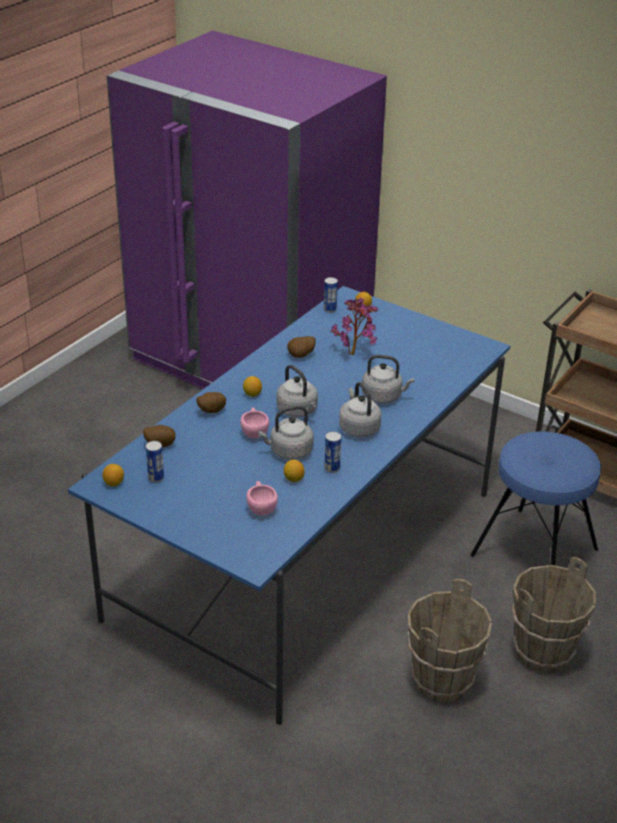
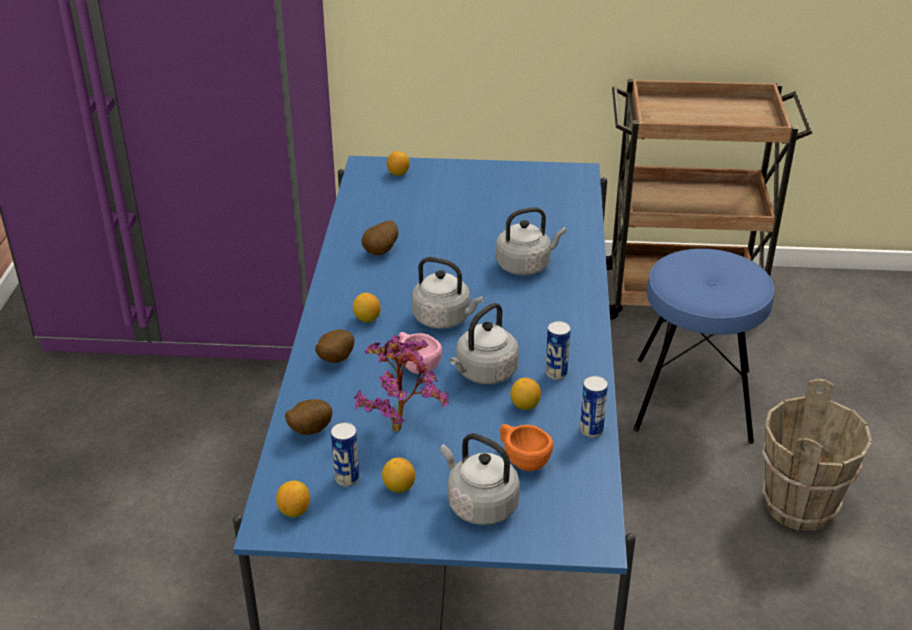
camera: 30 degrees left, 0 degrees up
(178, 494) = (399, 487): none -> lemon
(261, 507) = (522, 459): pink cup -> orange cup
(330, 310) = (361, 187): can -> can (591, 430)
(355, 353) = (442, 227): potted plant -> potted plant (401, 426)
(358, 427) = (535, 312): grey kettle -> grey kettle (479, 504)
(442, 681) = (734, 590): brown bucket -> none

